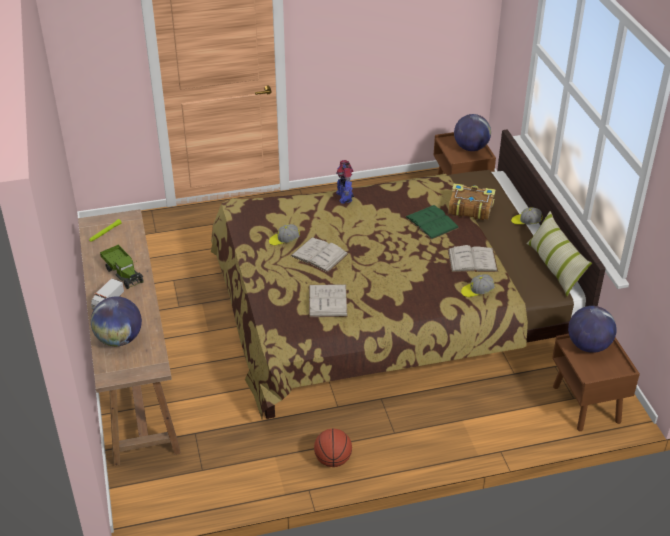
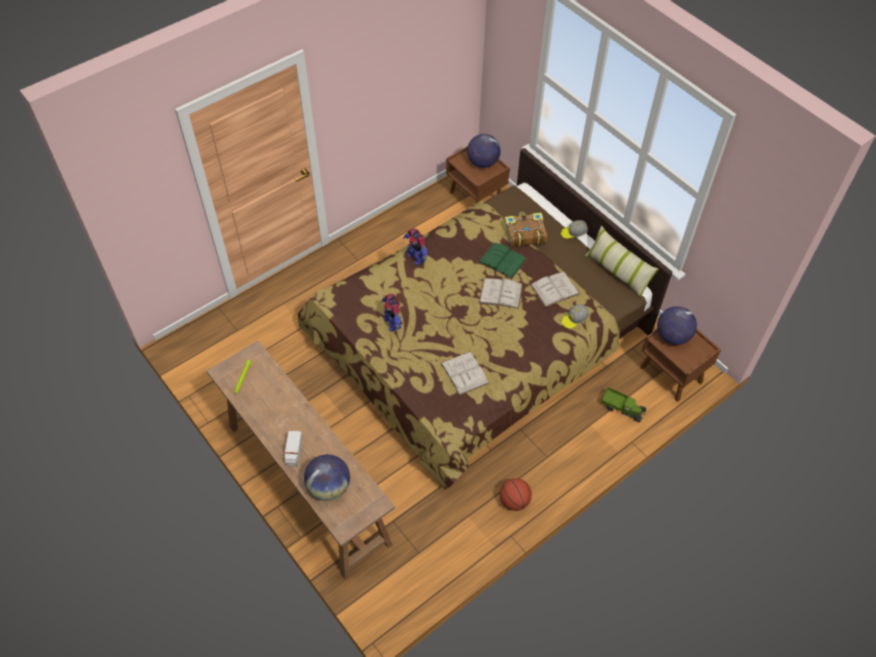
camera: 25 degrees left, 15 degrees up
(123, 273) = (288, 416): toy truck -> toy truck (622, 408)
(284, 240) = (392, 322): cap -> toy robot
(319, 255) = (430, 327): white book -> white book (500, 293)

